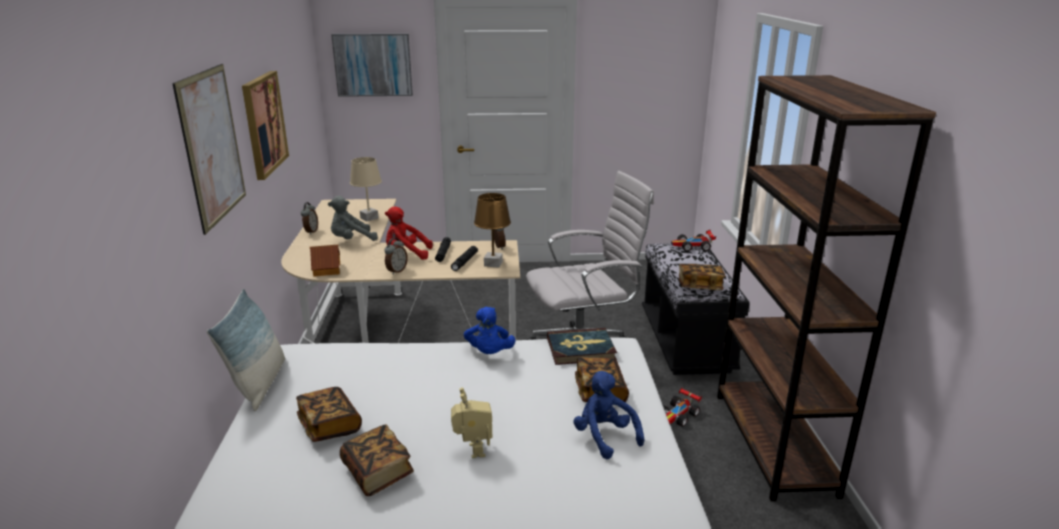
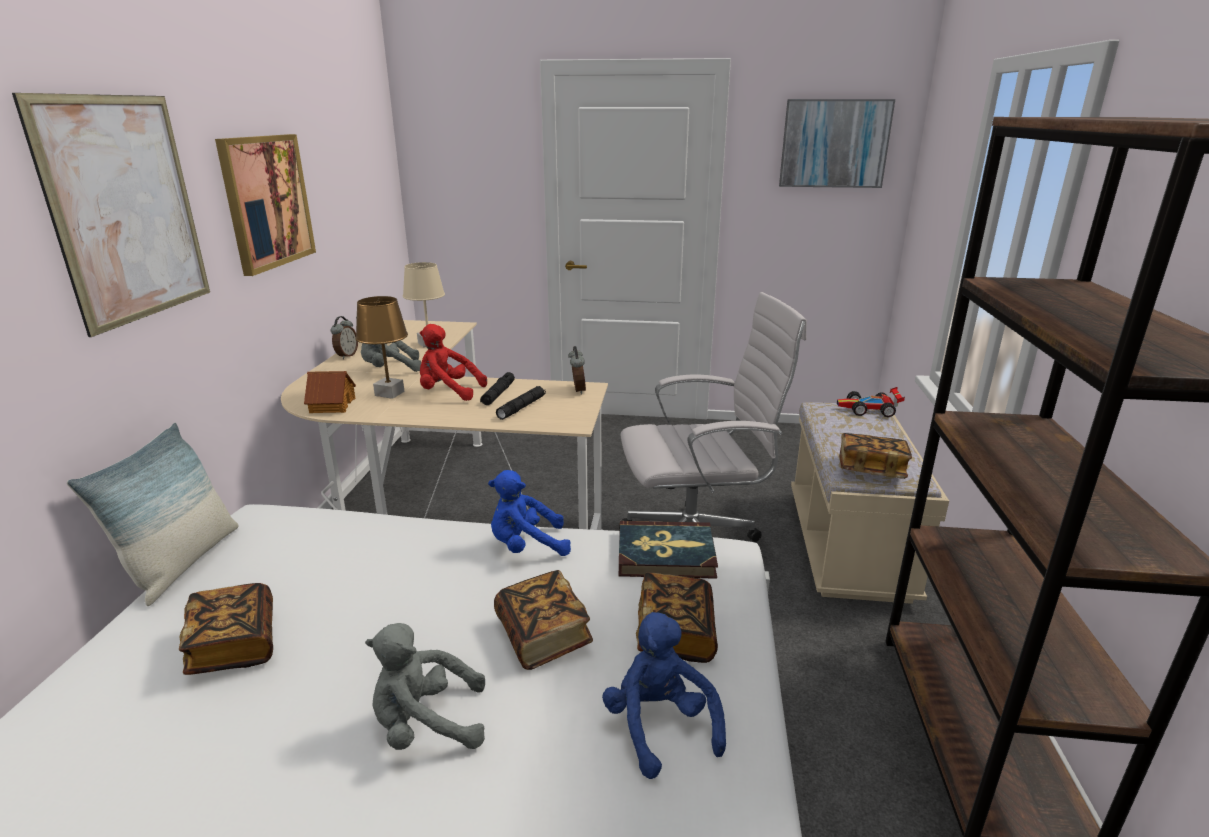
camera: 10 degrees right, 0 degrees up
(373, 65) = (463, 152): picture -> picture (834, 144)
(378, 472) = (257, 747): book -> book (543, 636)
(396, 271) = (422, 414): alarm clock -> none
(472, 450) = (426, 725): toy robot -> grey plush toy
(489, 353) = (526, 546): blue plush toy -> blue plush toy turned 75 degrees clockwise
(493, 264) = (560, 413): brown table lamp -> brown table lamp (390, 393)
(678, 415) = (819, 667): toy car -> none
(686, 342) = (848, 546): black bench -> beige bench

